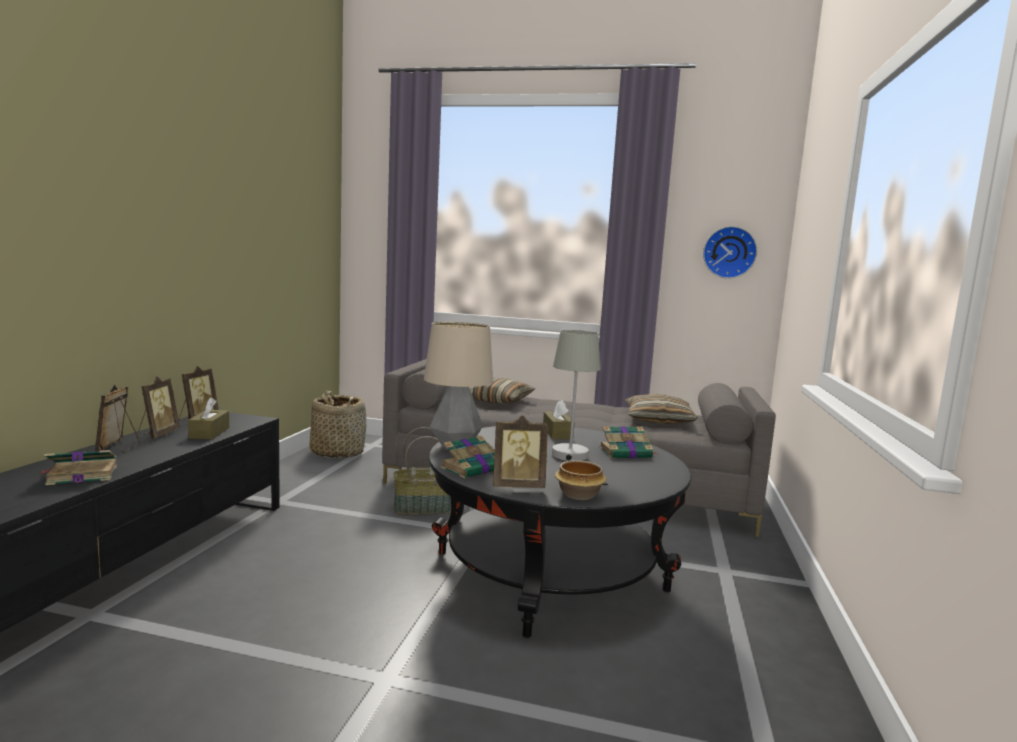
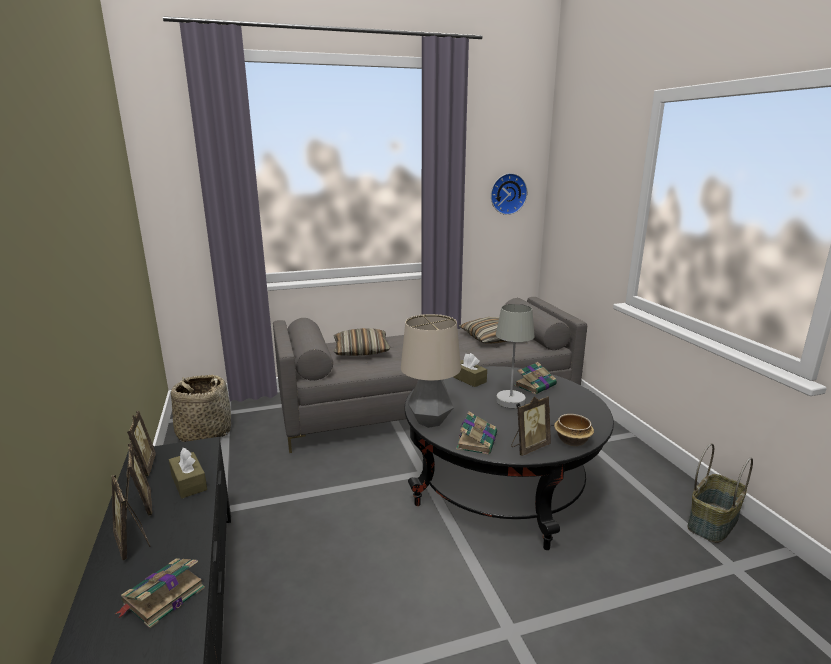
camera: 30 degrees left, 10 degrees up
(424, 508) = (353, 465): basket -> basket (712, 522)

